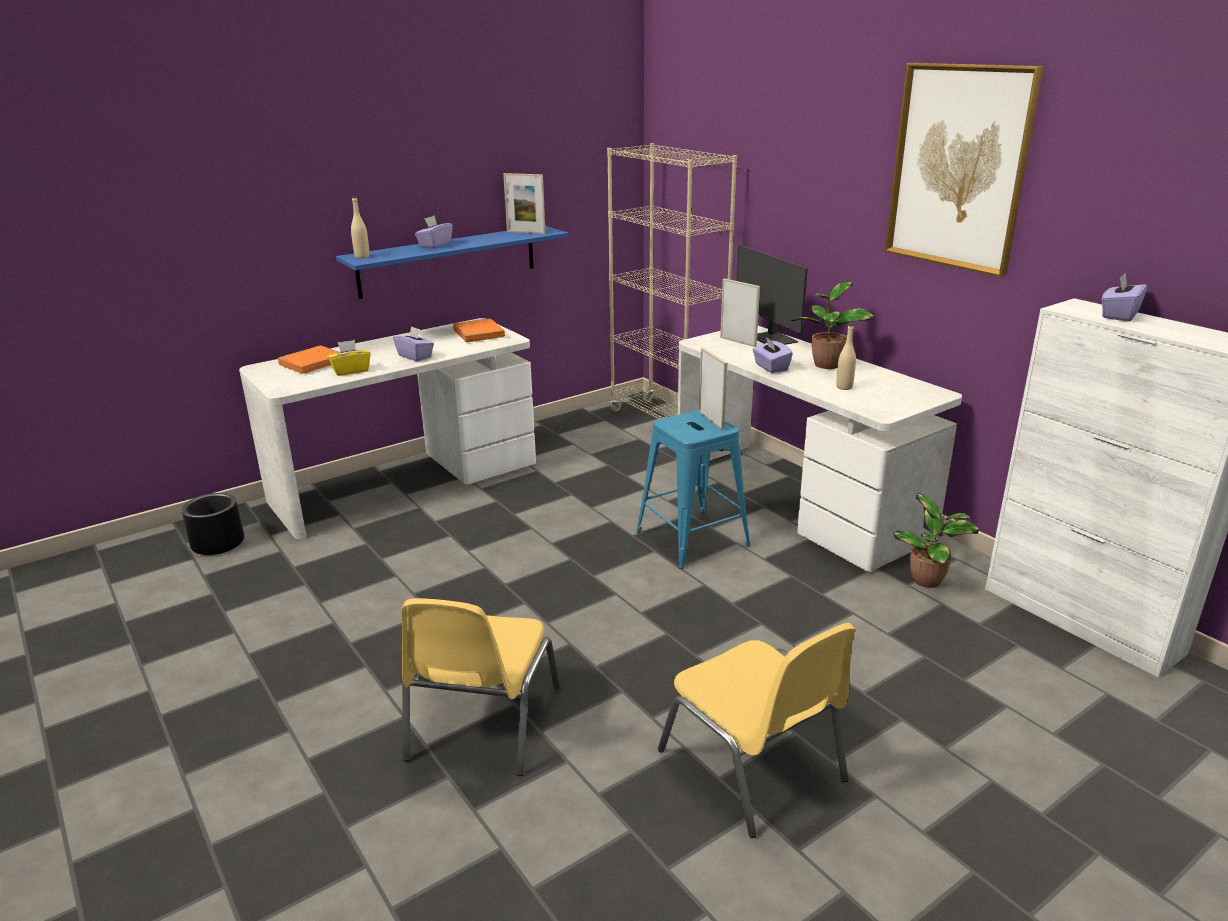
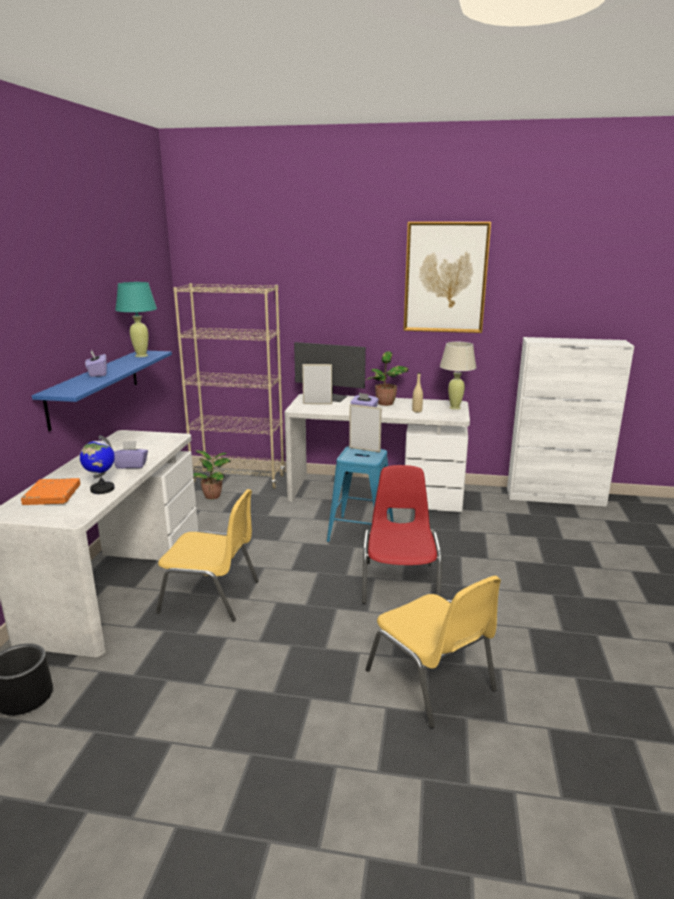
camera: 45 degrees left, 5 degrees down
(351, 371) = (102, 489): yellow tissue box -> globe
(362, 257) = (61, 391): beige bottle -> none
(479, 334) = (145, 440): orange book -> none
(526, 232) = (141, 355): picture frame -> turquoise table lamp
(633, 613) = (400, 582): none -> red chair
(754, 767) = (565, 617): yellow chair -> yellow chair (211, 596)
(914, 399) = (454, 407): none -> beige table lamp
(928, 581) = (486, 505): potted plant -> potted plant (213, 496)
(1119, 315) = (556, 340): purple tissue box -> none

